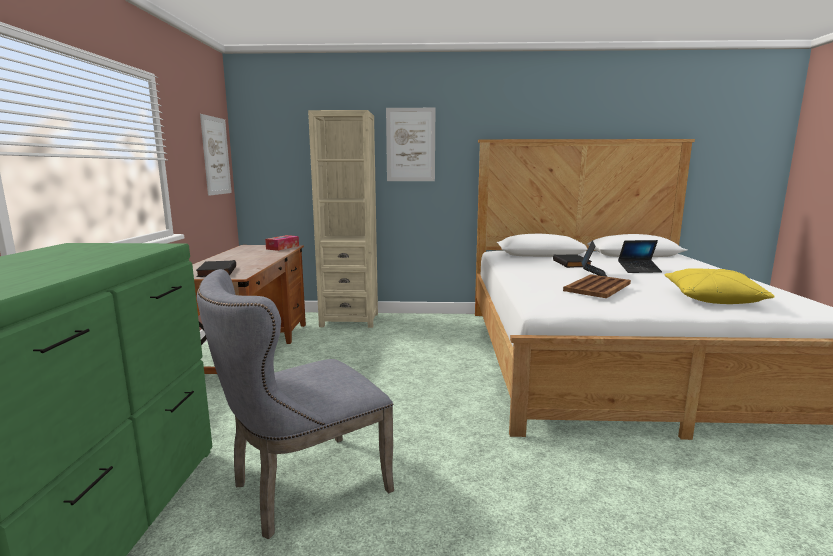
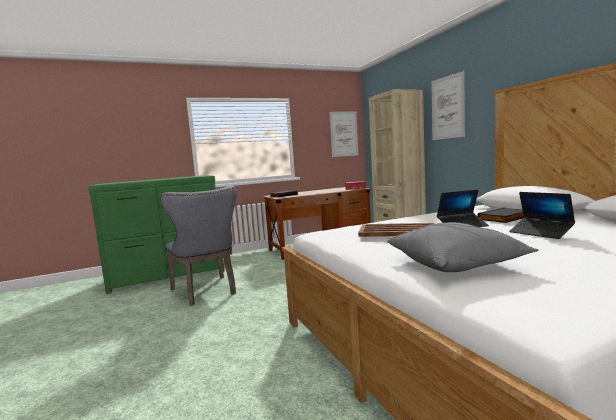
camera: 65 degrees right, 5 degrees down
(301, 488) = (207, 292): grey chair -> grey chair turned 150 degrees counterclockwise
(711, 299) = (455, 264): yellow pillow -> grey pillow

